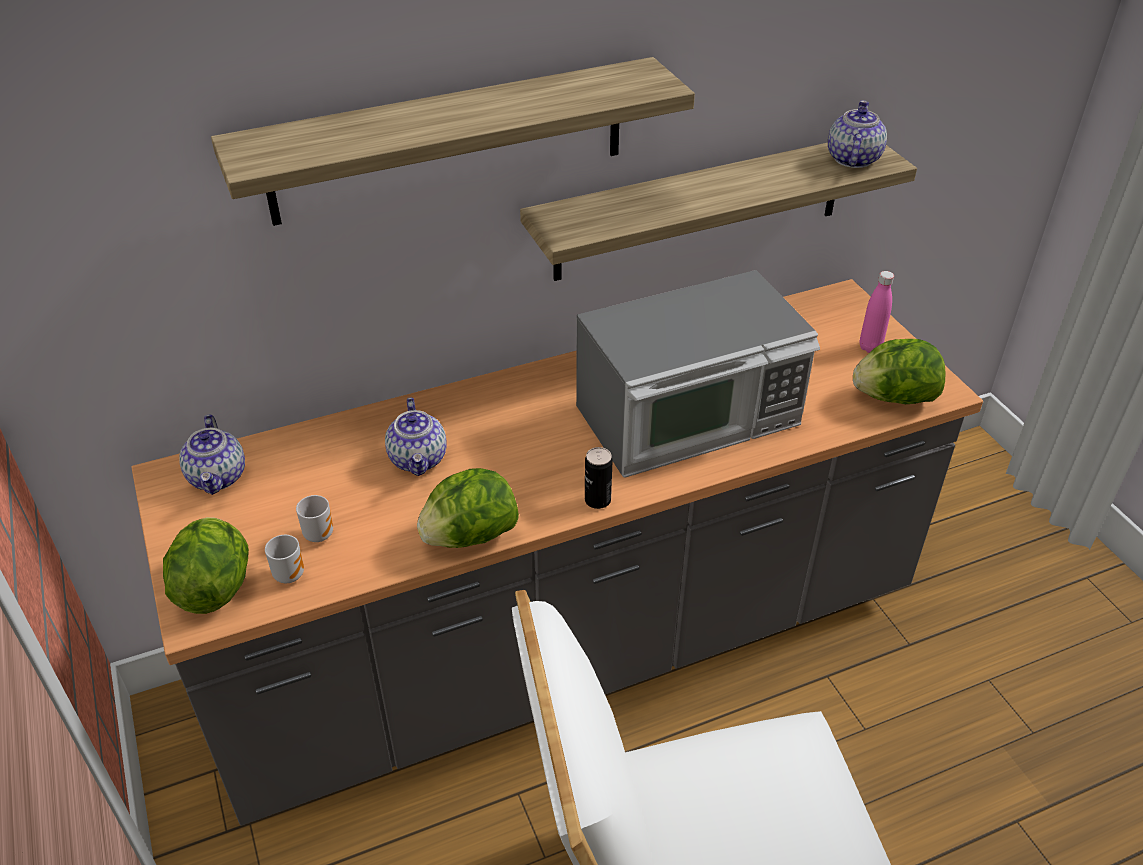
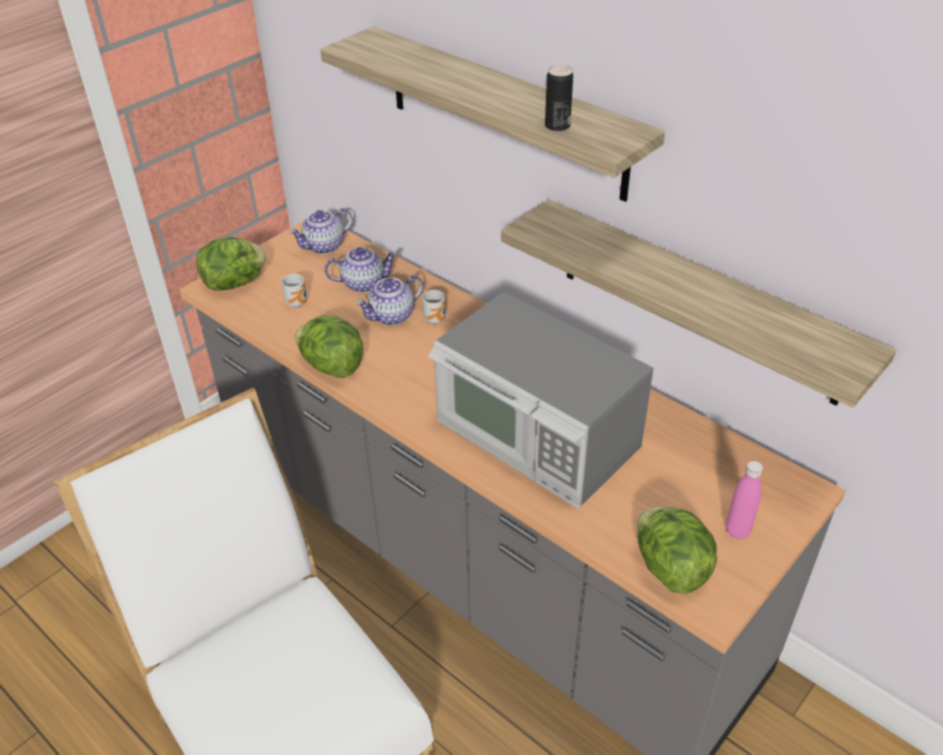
camera: 65 degrees right, 0 degrees up
(289, 573) = (259, 306): mug -> mug (436, 319)
(597, 500) = (404, 415): can -> can (557, 126)
(852, 159) = (821, 347): teapot -> teapot (363, 283)

